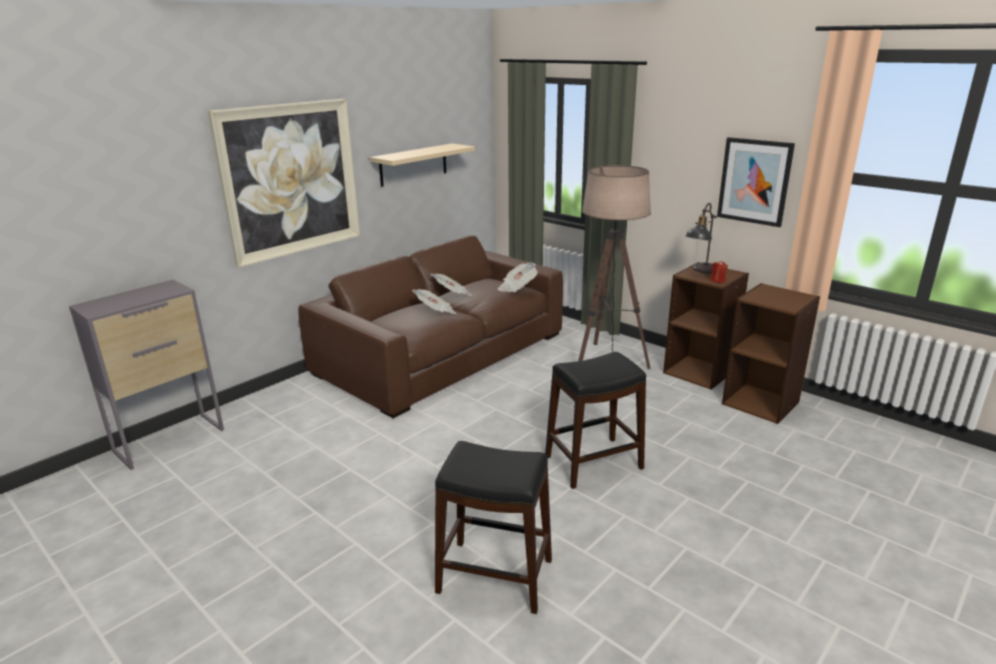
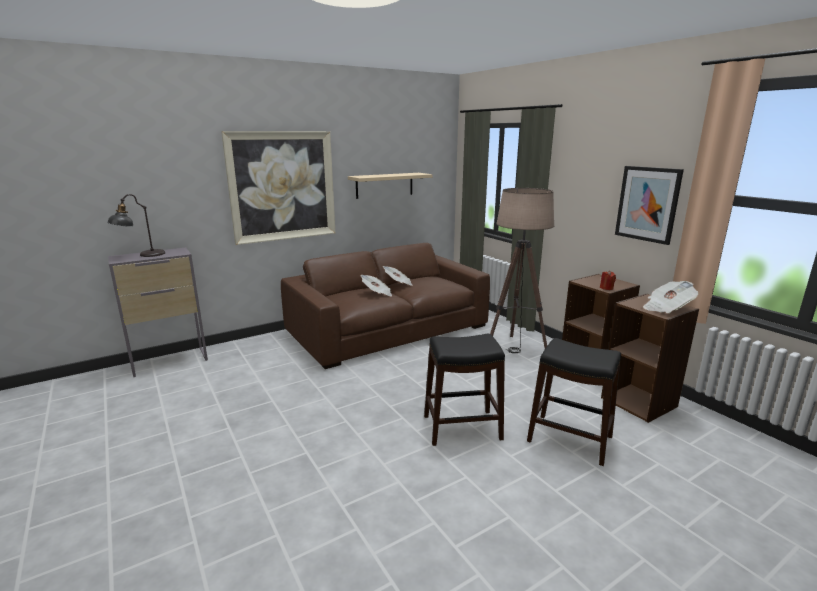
camera: 15 degrees right, 5 degrees down
(494, 575) = (329, 504): black stool -> black stool (569, 438)
(517, 288) = (450, 283): newspaper -> newspaper (666, 308)
(701, 272) = (595, 280): grey table lamp -> grey table lamp (141, 255)

